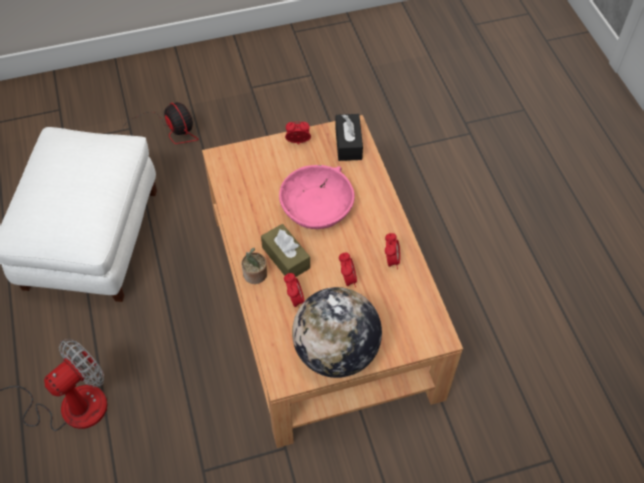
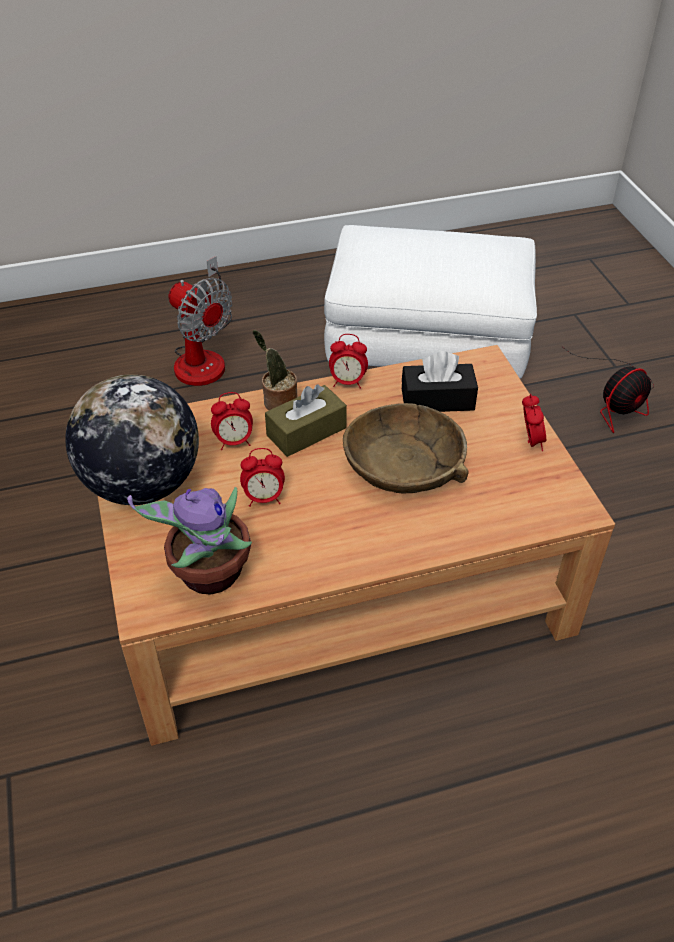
camera: 90 degrees right, 10 degrees down
(316, 205) = (405, 464): pink bowl -> brown bowl
(348, 143) = (541, 503): black tissue box -> black tissue box (437, 399)
(391, 260) = (297, 552): alarm clock -> alarm clock (347, 382)
(412, 305) = (209, 576): none -> potted plant

